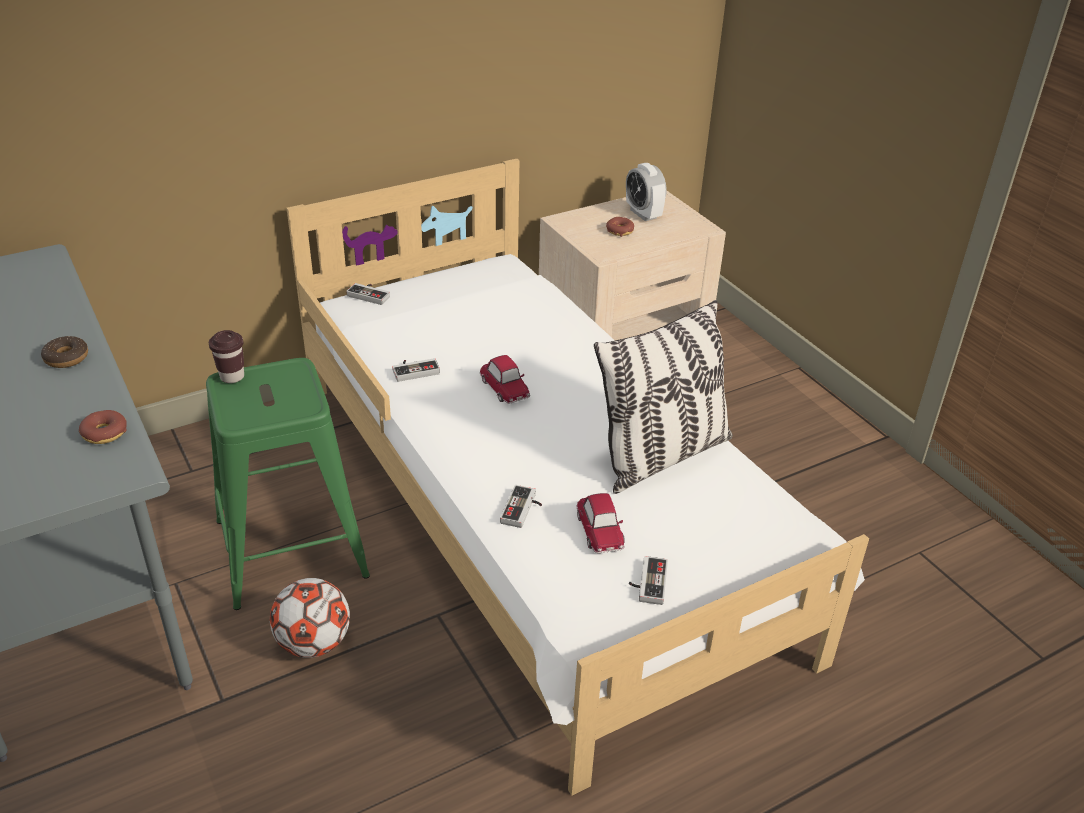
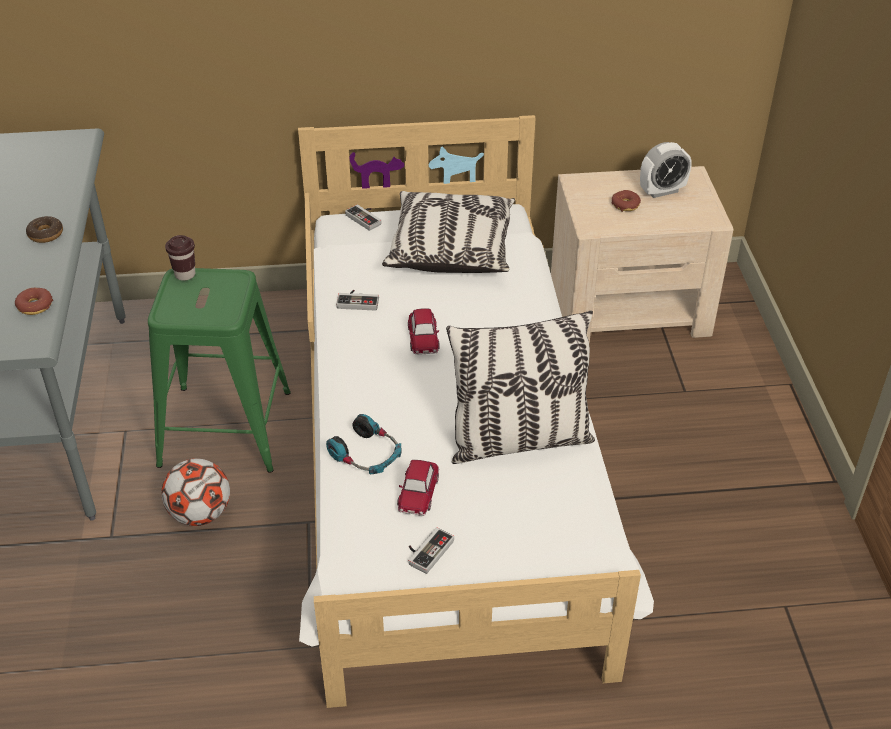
camera: 25 degrees right, 5 degrees up
(475, 304) = (450, 249): none -> pillow
(523, 510) = (367, 455): game controller -> headphones
(643, 214) = (662, 191): alarm clock -> alarm clock turned 105 degrees counterclockwise

